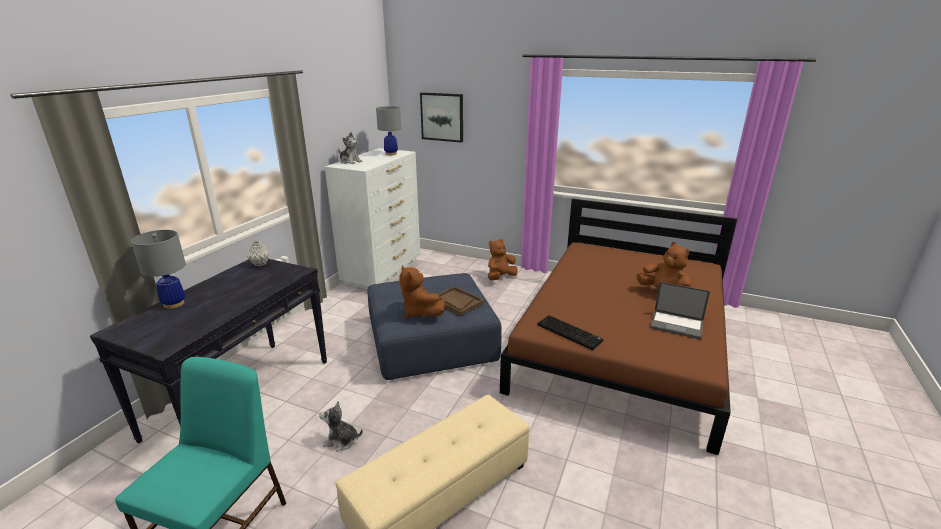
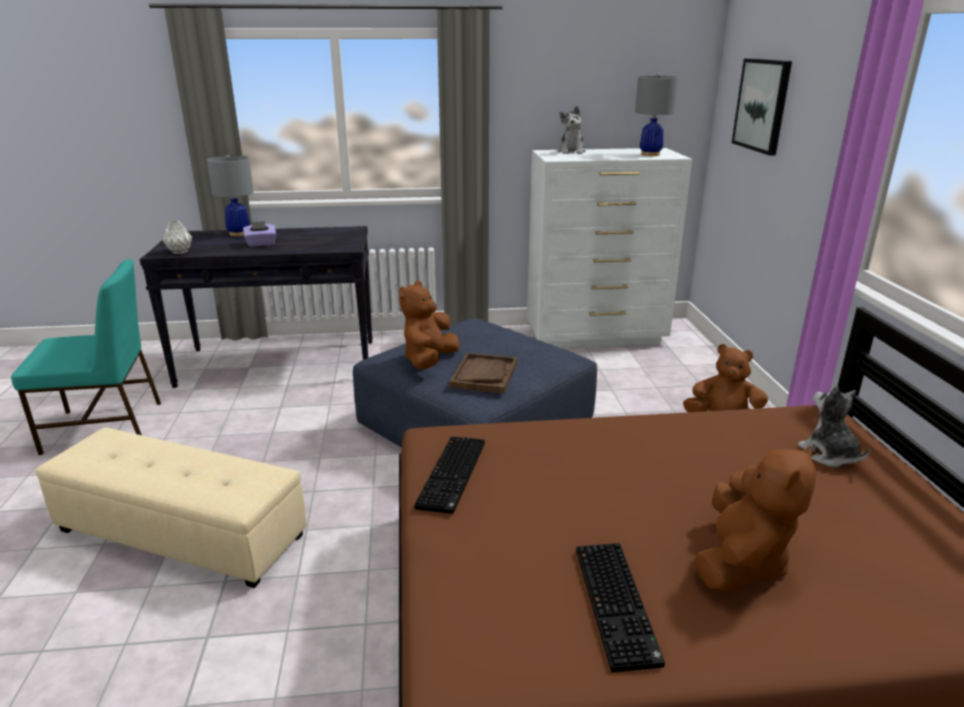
camera: 60 degrees right, 0 degrees up
(227, 299) = (261, 244): none -> purple tissue box
(260, 264) = (348, 232): grey vase -> grey vase (180, 252)
(341, 441) = (242, 438): plush toy -> plush toy (829, 455)
(677, 324) = (618, 605): laptop -> keyboard

